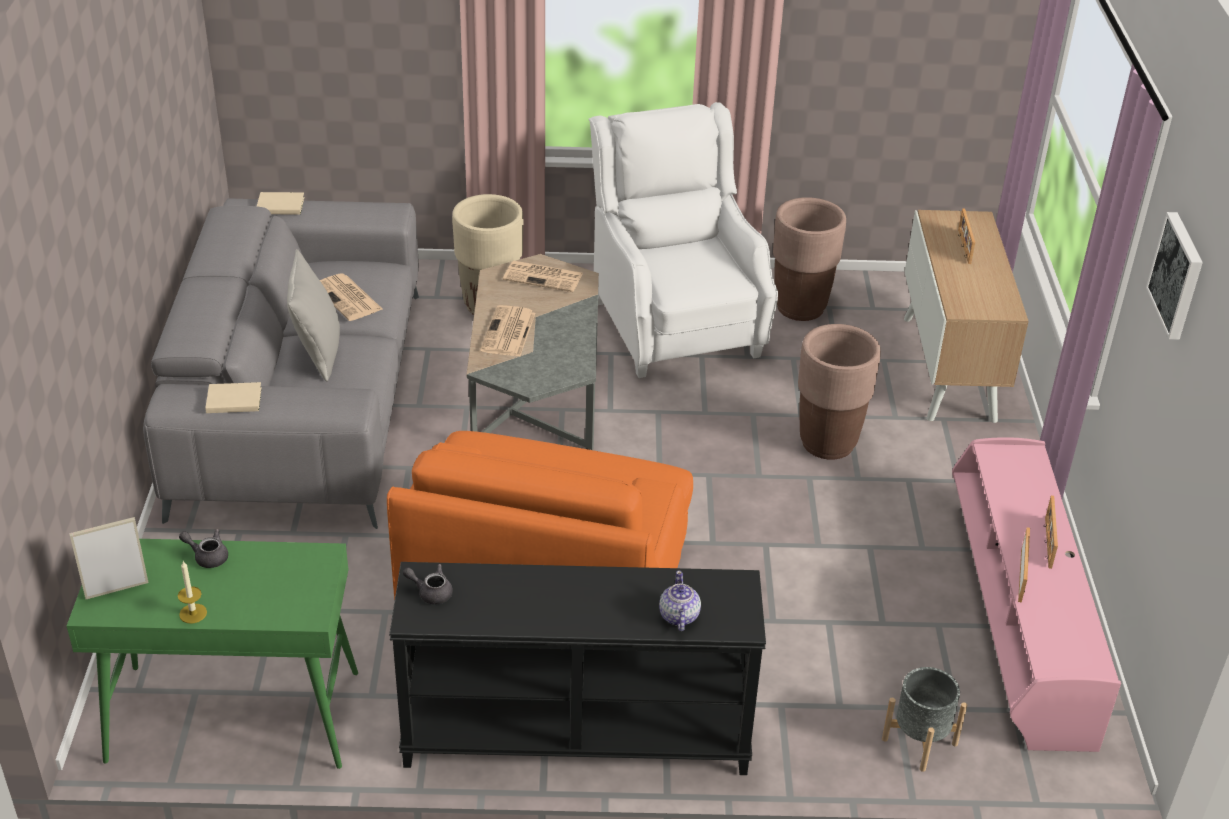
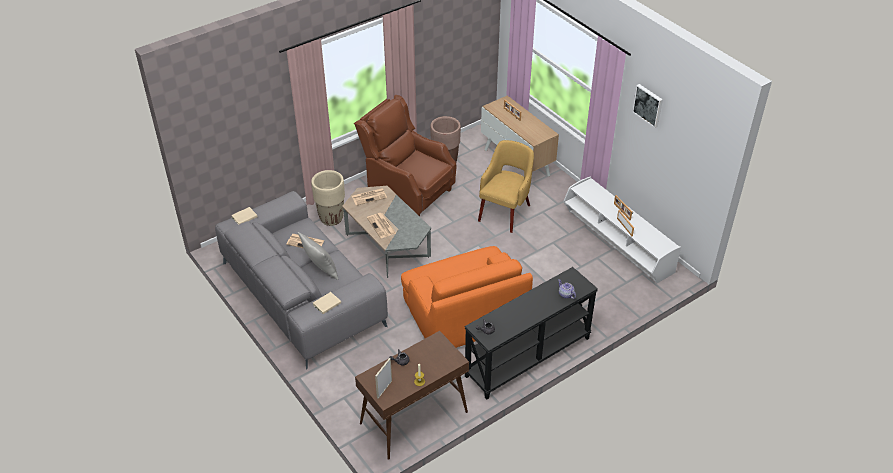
camera: 35 degrees left, 5 degrees up
(233, 717) = (413, 418): green console table -> brown console table
(674, 325) = (408, 192): white armchair -> brown armchair
(828, 443) = (505, 212): brown planter -> yellow armchair
(919, 741) = (626, 299): grey planter -> none
(1016, 619) = (617, 243): pink tv stand -> white tv stand

